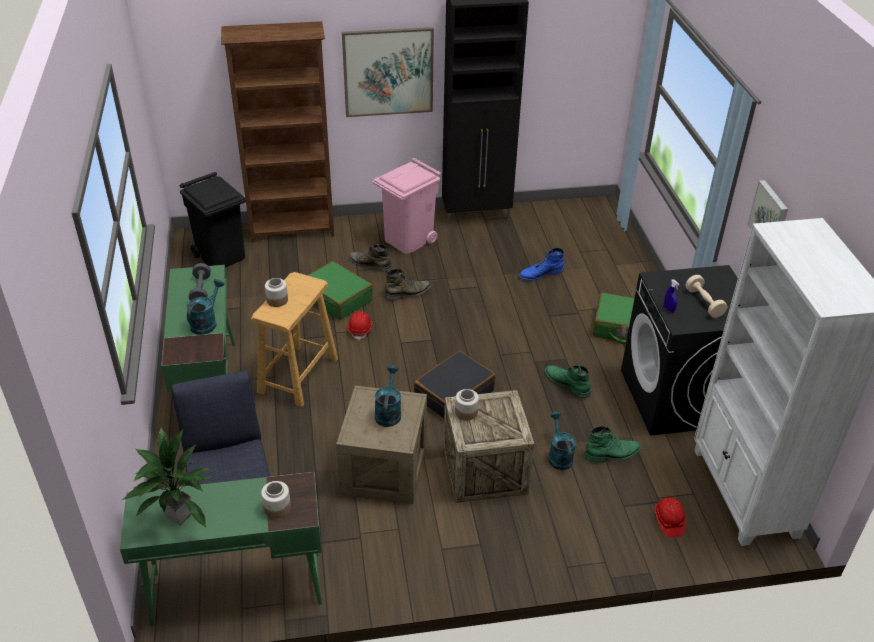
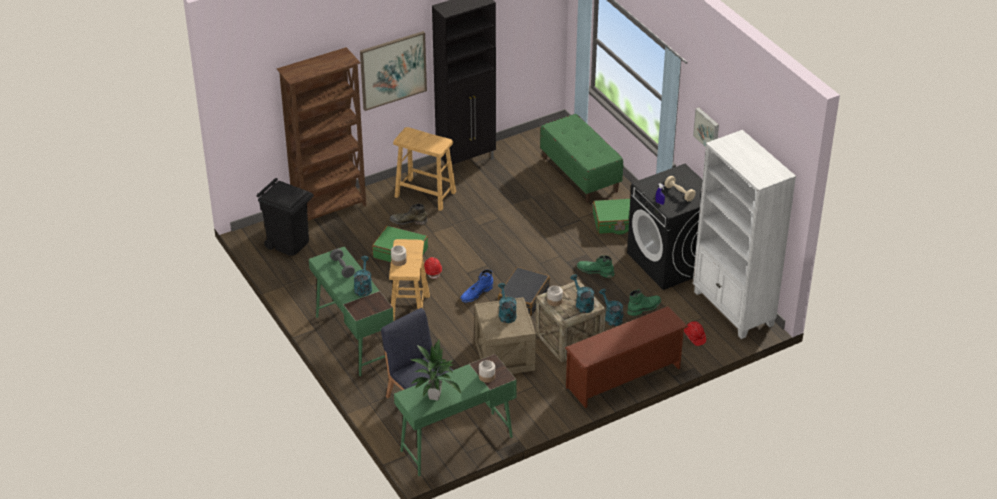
camera: 20 degrees left, 0 degrees up
(408, 240) = (425, 194): pink trash can -> beige stool
(408, 293) = (450, 236): green boot -> none
(503, 428) = (582, 304): none -> turquoise watering can
(534, 557) = (624, 378): none -> brown shoe rack
(540, 274) = (539, 197): blue boot -> blue boot (476, 293)
(604, 260) = (580, 174): none -> green bench

